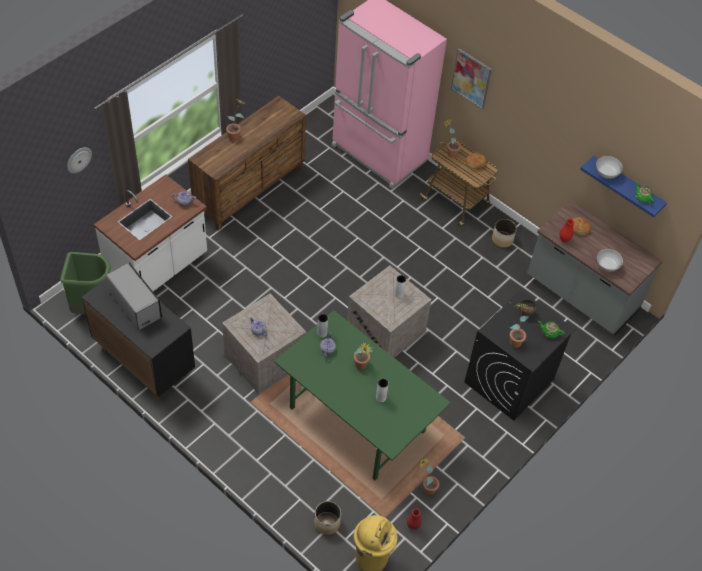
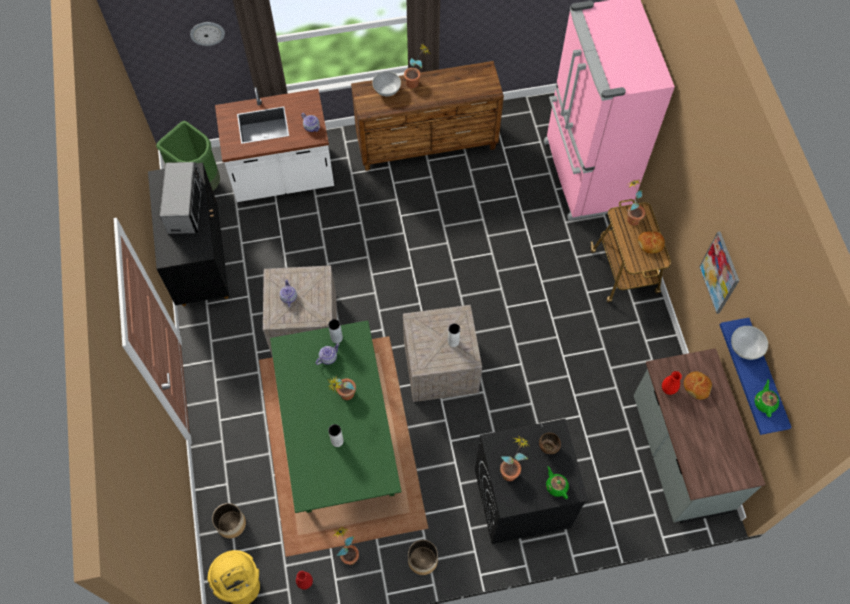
camera: 40 degrees right, 10 degrees up
(471, 78) = (682, 147): picture -> picture (719, 273)
(502, 239) = (641, 342): planter -> planter (422, 560)
(607, 266) = (692, 450): white bowl -> white bowl (387, 90)

